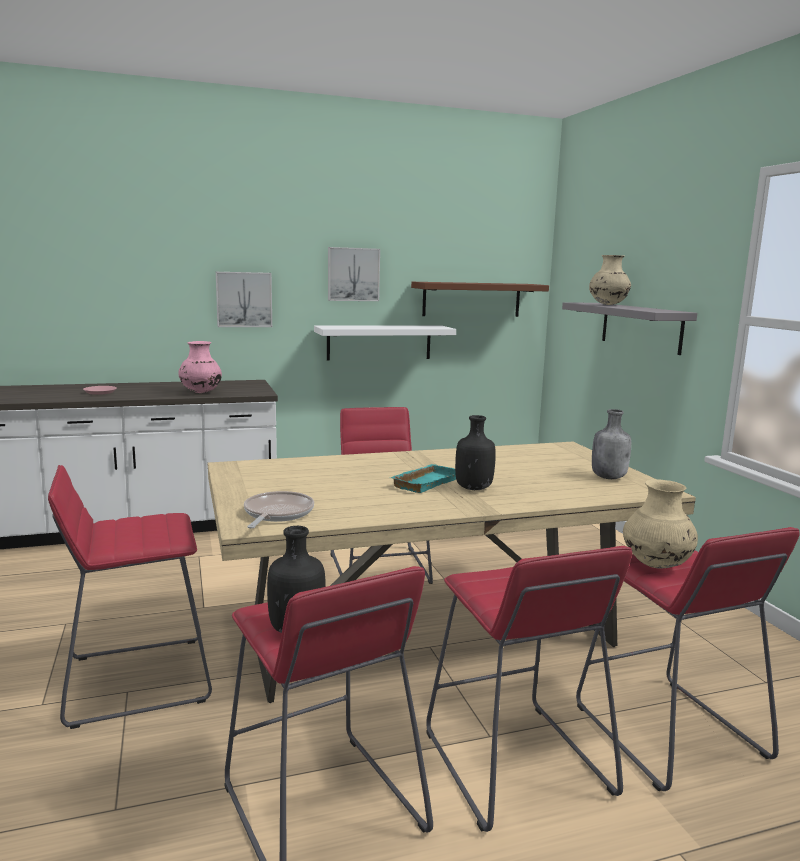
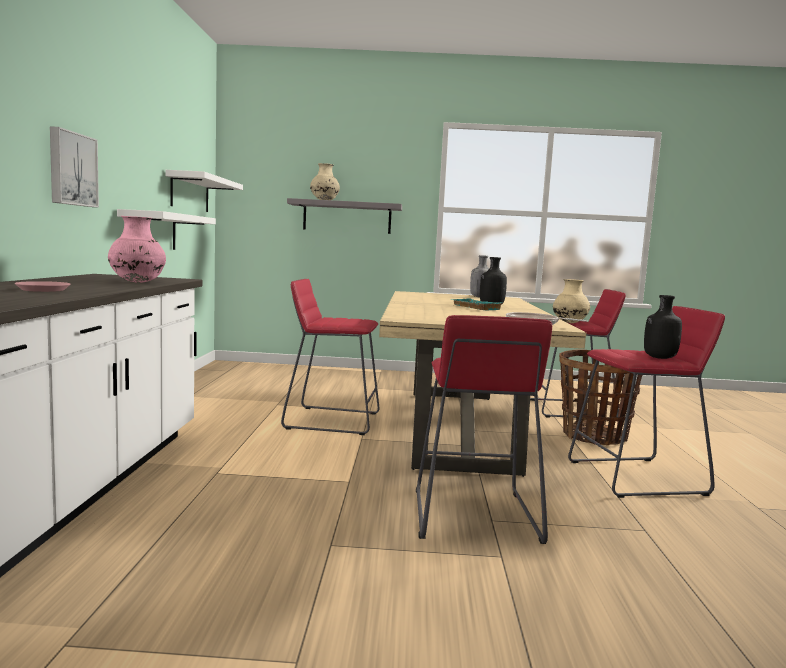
camera: 70 degrees left, 5 degrees down
(353, 274) = (137, 154): picture -> none
(471, 299) = (190, 193): brown shelf -> white shelf
(515, 764) = (594, 436): red stool -> basket

